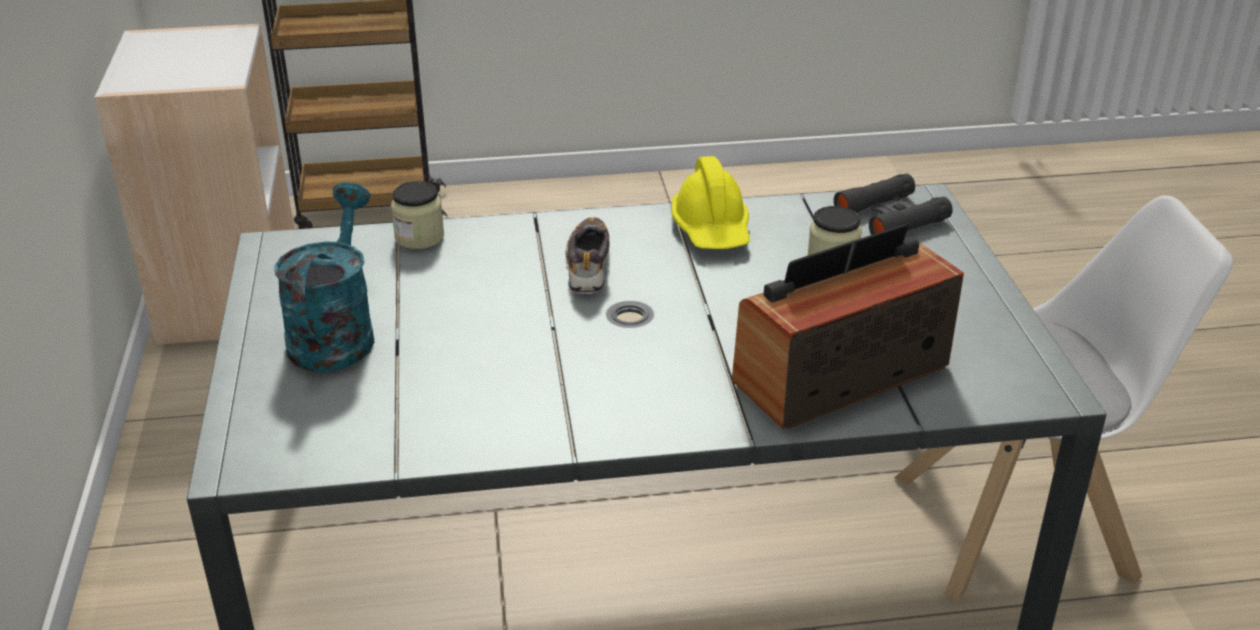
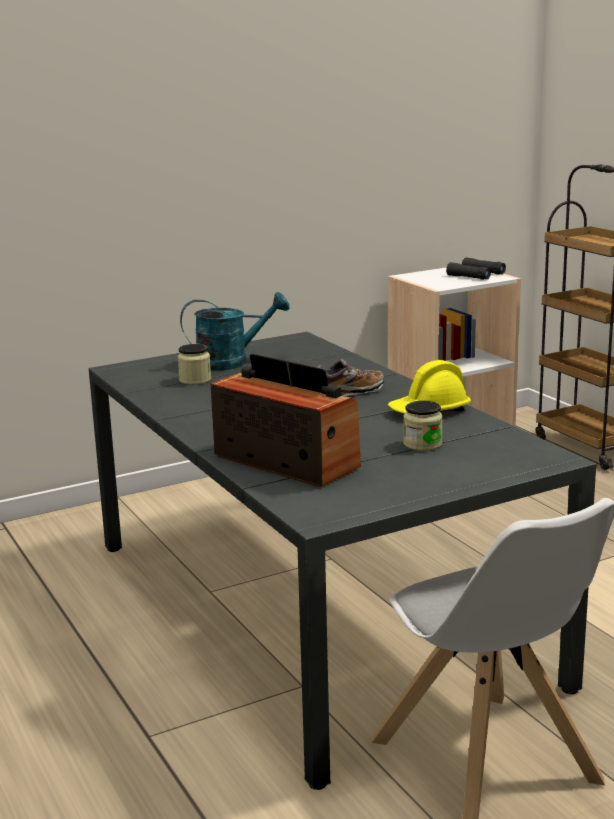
camera: 70 degrees right, 15 degrees down
(419, 237) = (340, 358): jar -> jar (195, 380)
(891, 217) = (514, 452): black binoculars -> black binoculars (476, 275)

